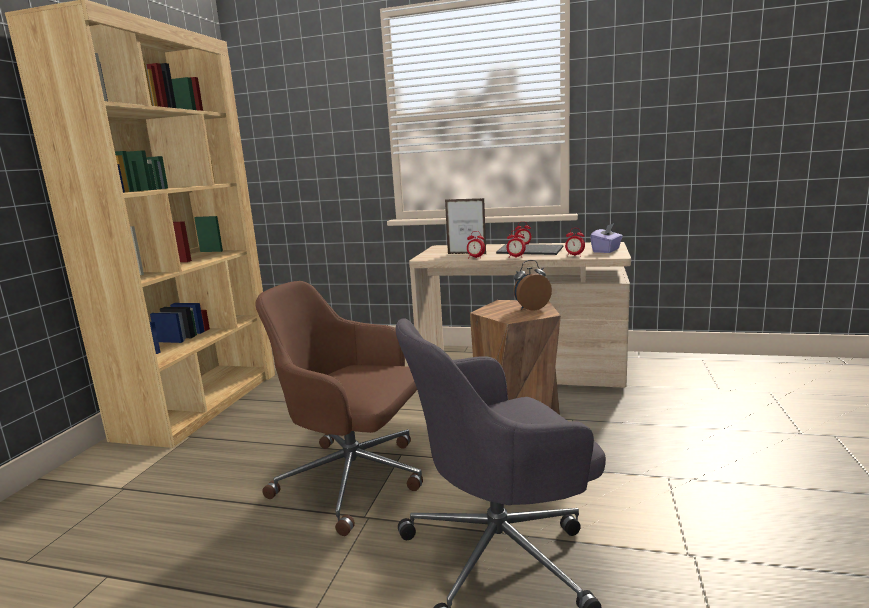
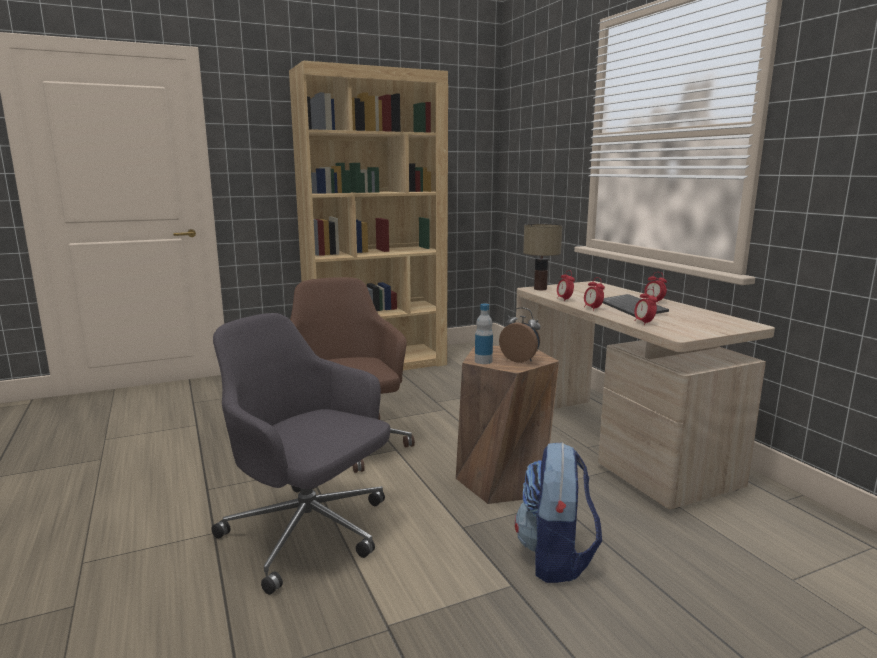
camera: 50 degrees right, 0 degrees up
(429, 257) = (541, 289): none -> table lamp
(466, 254) = (576, 294): picture frame -> none
(516, 317) = (483, 361): none -> bottle
(606, 250) = (700, 329): purple tissue box -> none
(645, 447) = (556, 558): none -> backpack

